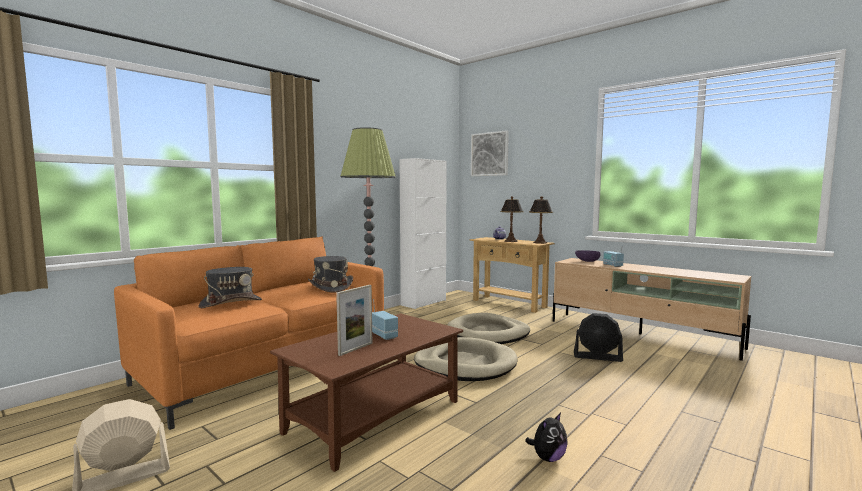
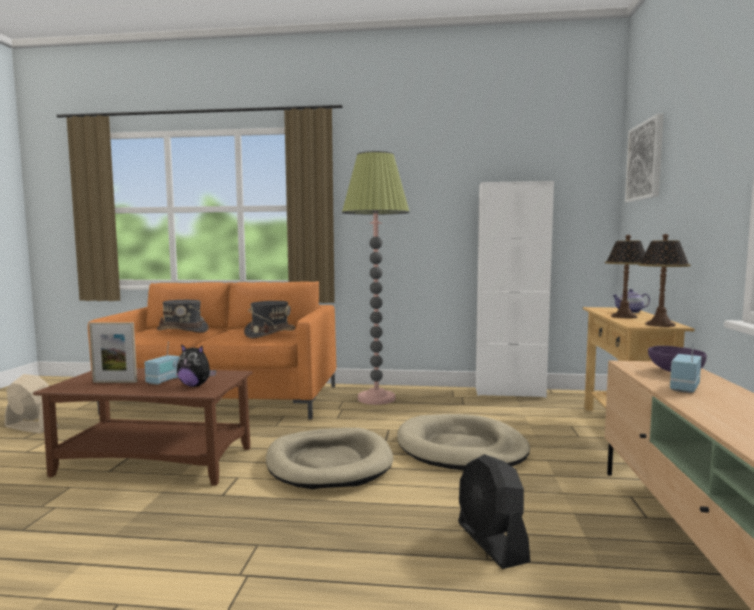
camera: 55 degrees right, 0 degrees up
(548, 458) = (98, 567): plush toy -> plush toy (195, 385)

